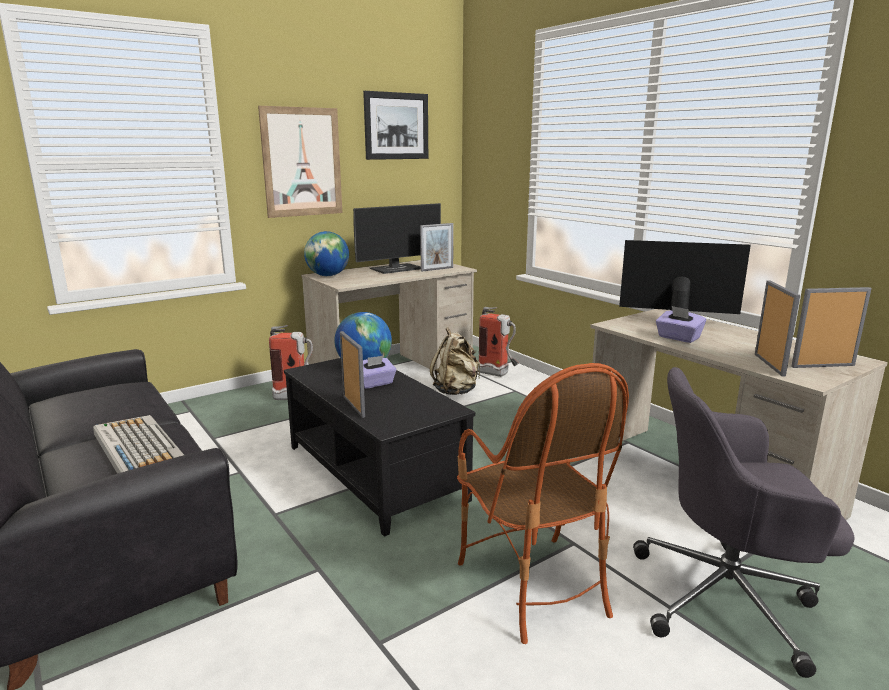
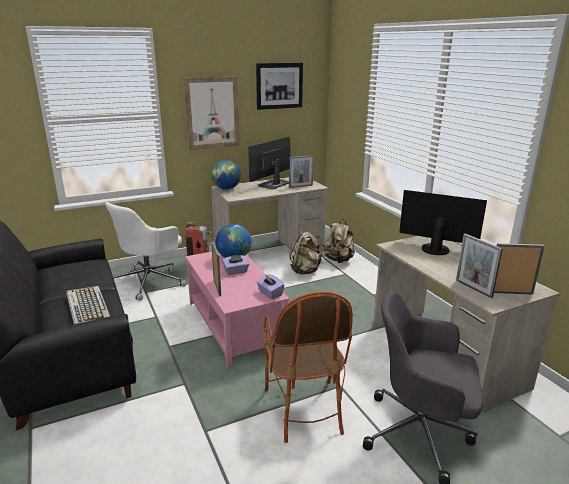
camera: 10 degrees right, 5 degrees up
(216, 423) = (150, 281): none -> white office chair
(372, 473) = (233, 325): black coffee table -> pink coffee table
(397, 269) = (274, 184): monitor -> monitor turned 150 degrees clockwise
(498, 374) = (338, 260): fire extinguisher -> beige backpack
(678, 338) = (427, 260): purple tissue box -> purple tissue box (270, 293)
(769, 365) = (473, 288): picture frame -> picture frame turned 135 degrees clockwise

